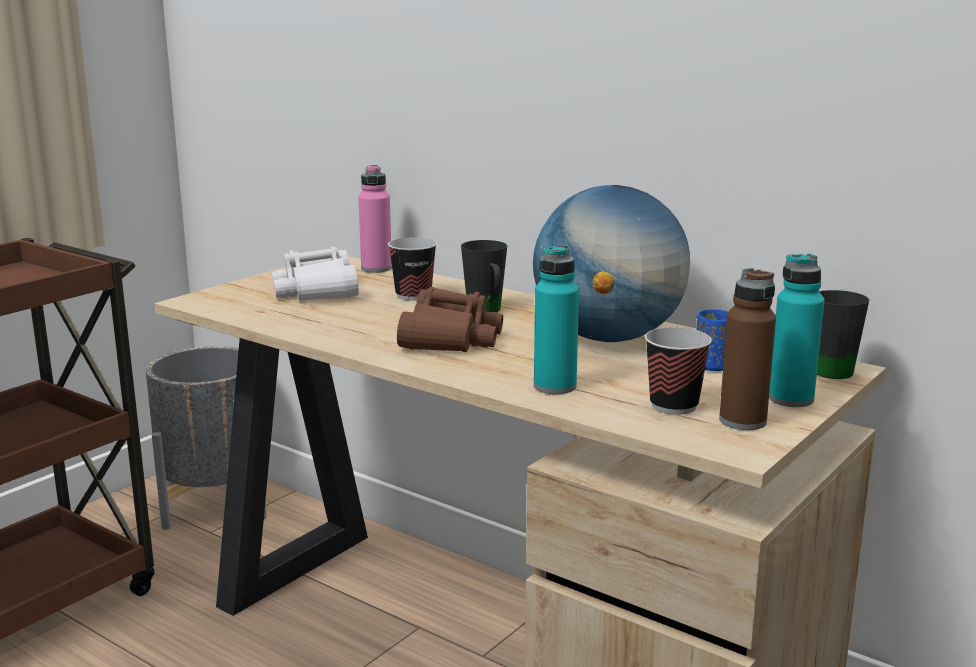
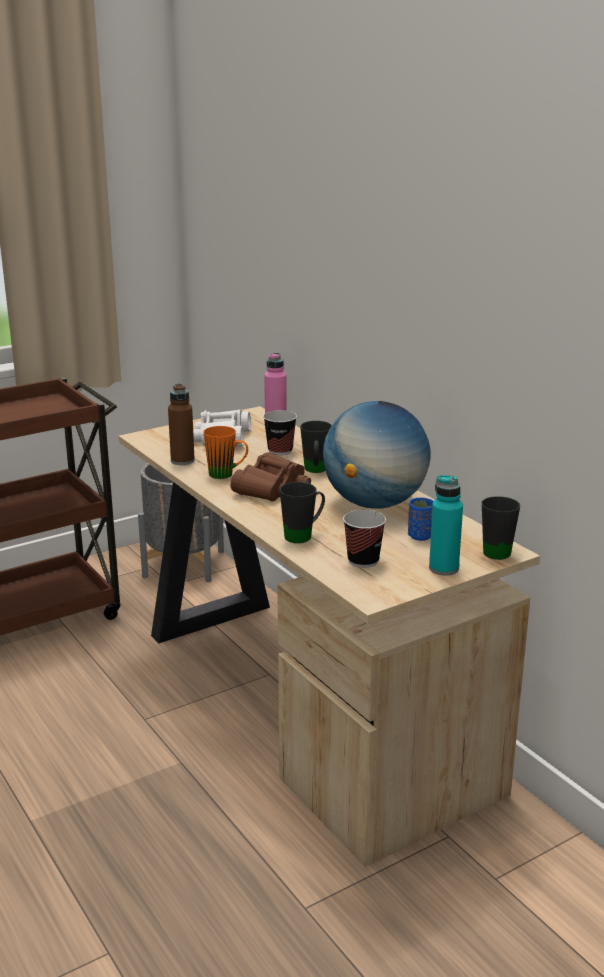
camera: 20 degrees right, 5 degrees up
(365, 330) = (227, 475): none -> orange mug
(555, 386) = (304, 535): turquoise bottle -> black mug
(742, 421) = (394, 579): brown bottle -> brown bottle (182, 461)

